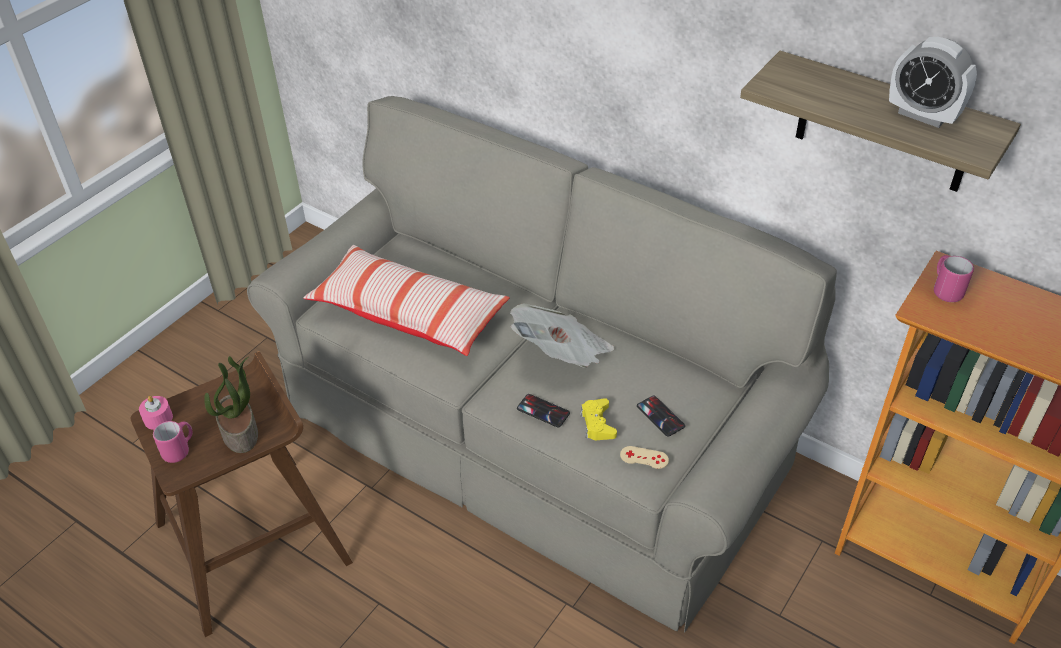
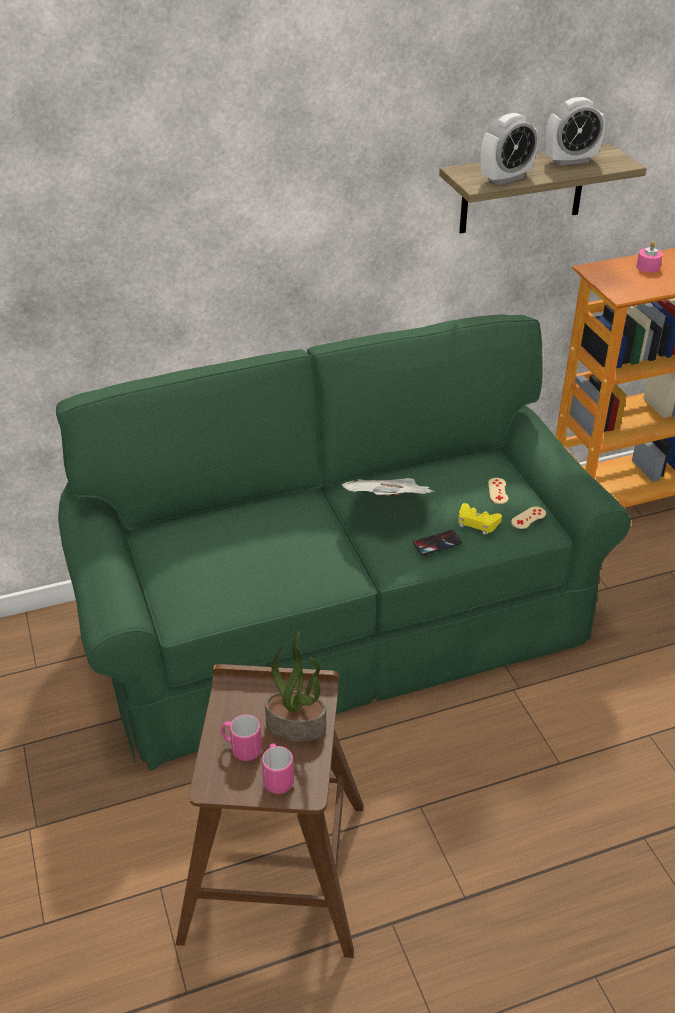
camera: 55 degrees left, 5 degrees down
(158, 418) = (218, 779): pink candle -> pink candle (648, 267)
(409, 313) = (249, 565): pillow -> none
(533, 435) = (337, 623): grey sofa -> green sofa
(660, 416) = (498, 491): phone -> beige game controller
(811, 94) = (505, 178): none -> alarm clock
(945, 290) = (610, 280): pink mug -> pink mug (241, 748)

